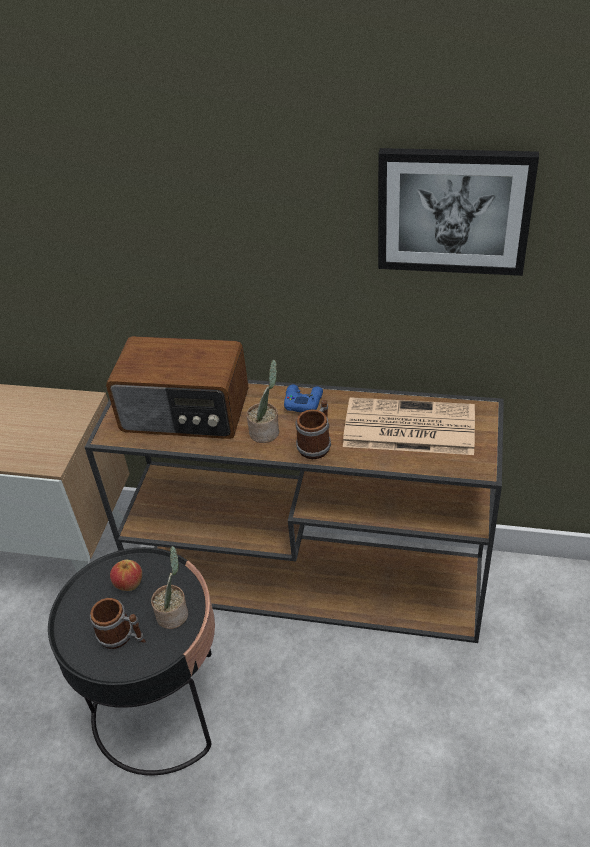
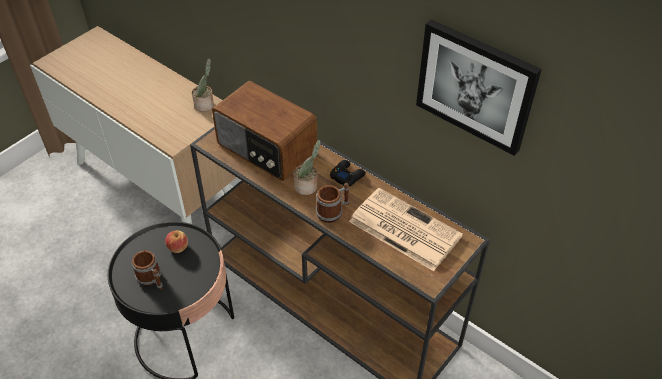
camera: 25 degrees right, 5 degrees up
(174, 613) = (191, 281): potted plant -> potted plant (205, 105)
(303, 402) = (347, 176): blue game controller -> black game controller

